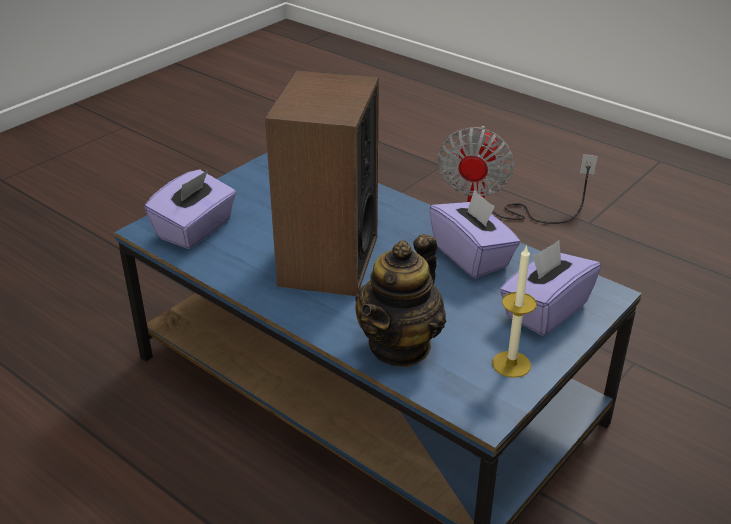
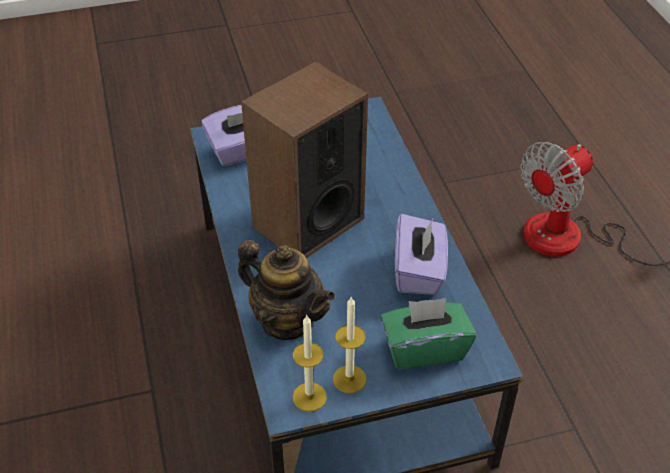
camera: 35 degrees right, 10 degrees up
(400, 345) = (287, 320): teapot -> teapot turned 120 degrees counterclockwise
(493, 396) = (309, 397): none -> candle
(545, 310) = (424, 349): purple tissue box -> green tissue box

